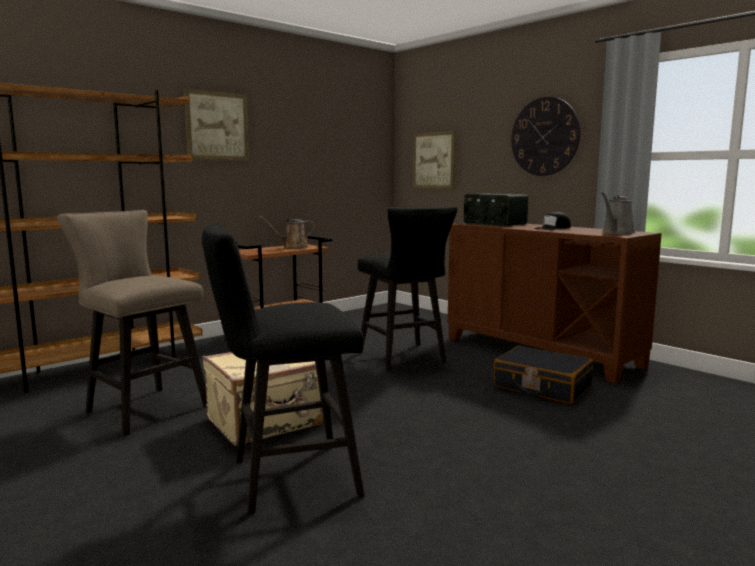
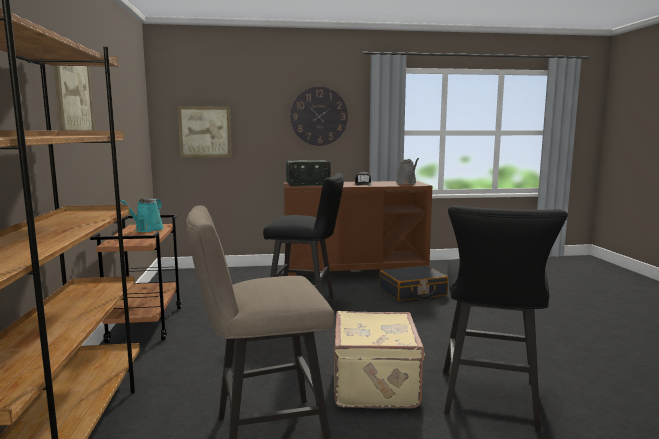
camera: 55 degrees left, 0 degrees up
(293, 247) = (147, 230): brown watering can -> turquoise watering can

